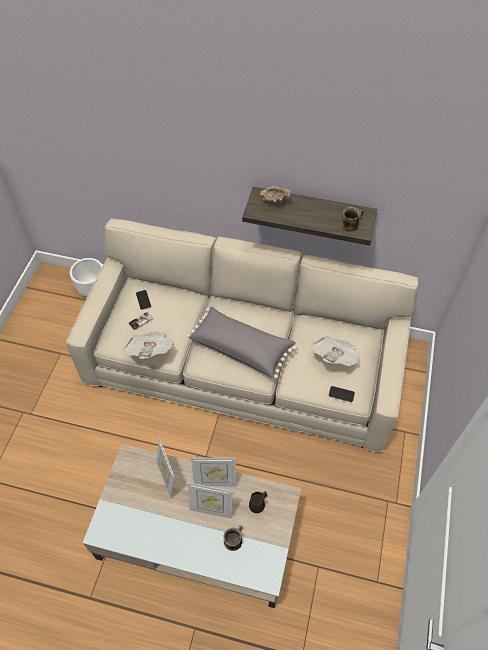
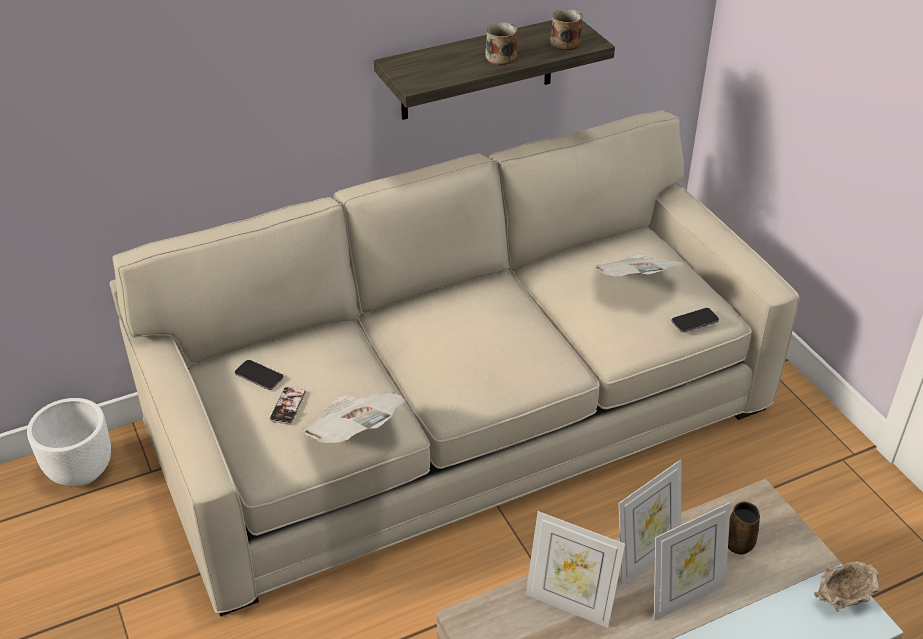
camera: 40 degrees left, 15 degrees down
(233, 540) = (762, 610): mug -> mug (500, 56)
(241, 347) = (492, 348): grey pillow -> none
(274, 201) = (429, 62): beige bowl -> beige bowl (842, 597)

